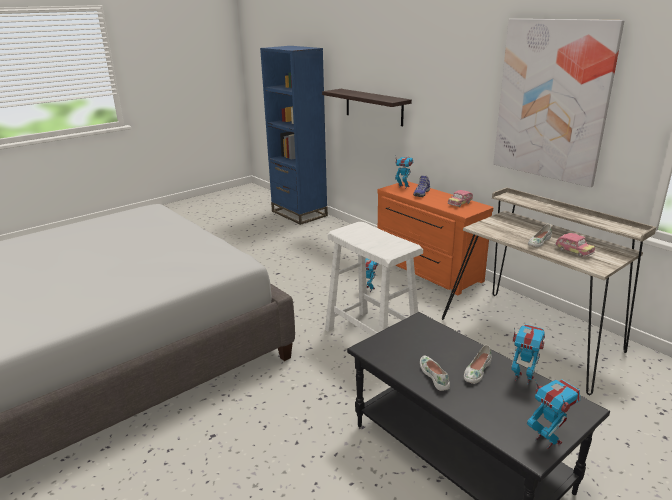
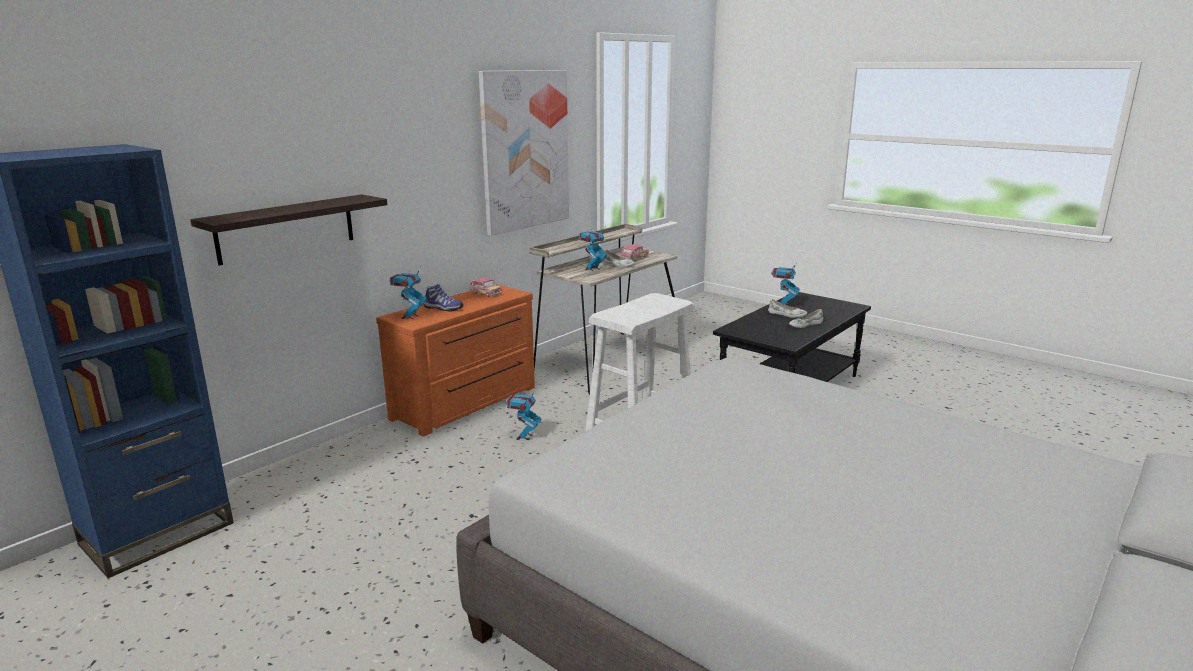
camera: 100 degrees left, 5 degrees down
(547, 440) = (839, 303): toy robot -> toy robot (592, 269)

